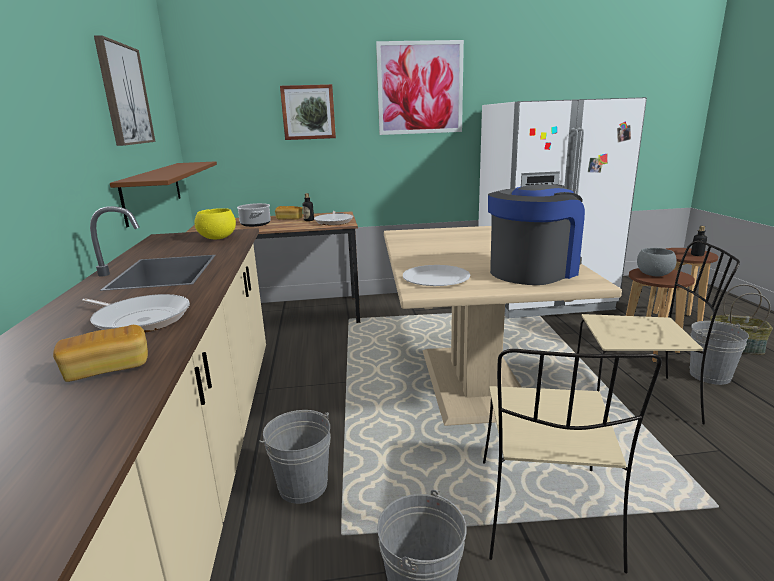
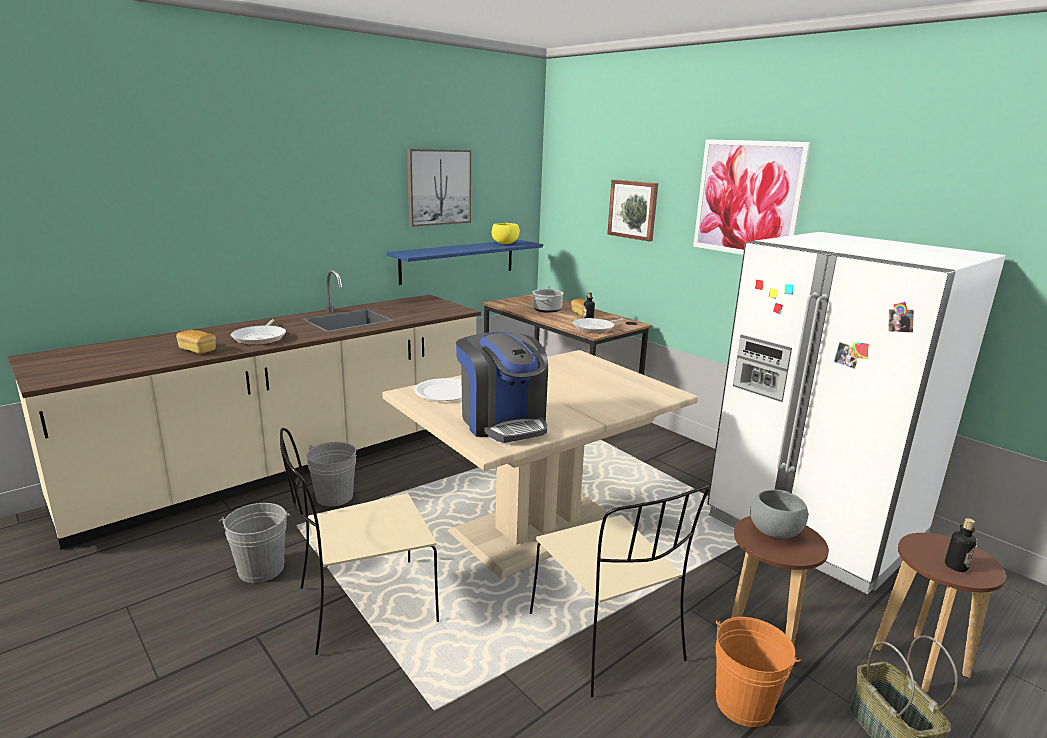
camera: 55 degrees right, 0 degrees up
(153, 191) = (458, 261): brown shelf -> blue shelf
(217, 238) = (436, 310): yellow bowl -> yellow bowl (504, 243)
(533, 271) = (503, 422): coffee machine -> coffee machine turned 45 degrees clockwise
(710, 375) = (744, 704): grey bucket -> orange bucket

